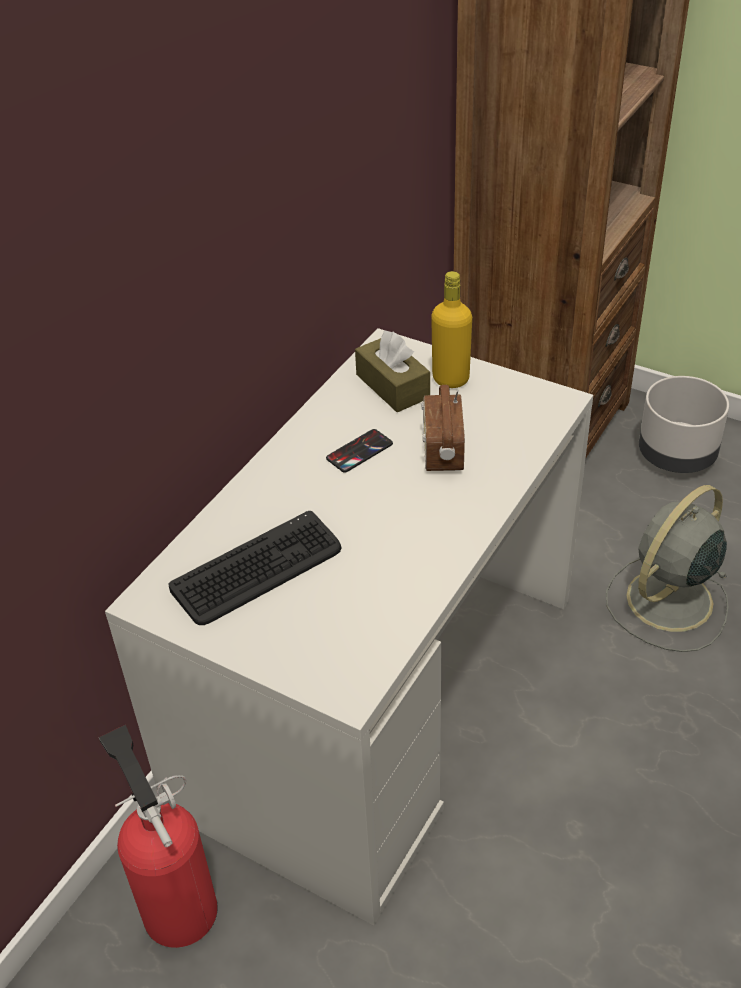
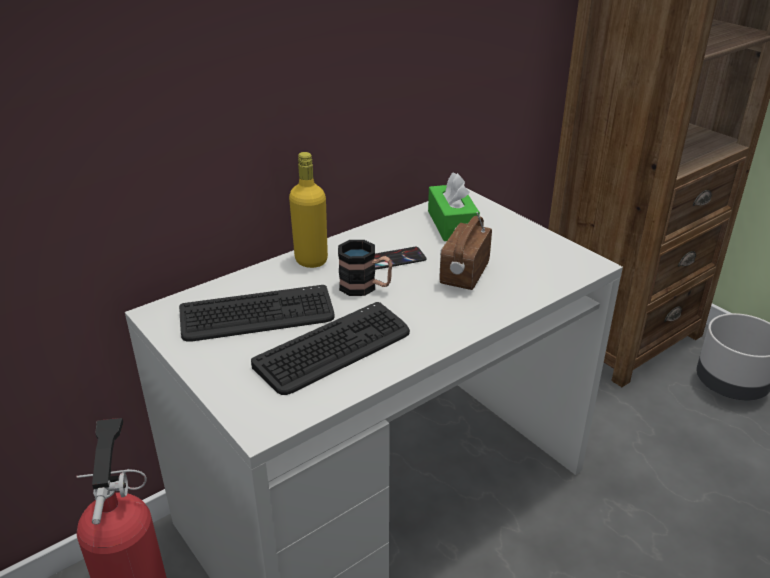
camera: 20 degrees right, 10 degrees down
(349, 498) = (365, 287): none -> mug
(365, 585) = (334, 349): none -> keyboard
(392, 386) = (452, 224): brown tissue box -> green tissue box
(450, 379) = (503, 230): yellow bottle -> yellow bottle (311, 260)
(667, 602) = (674, 498): grey fan -> none

